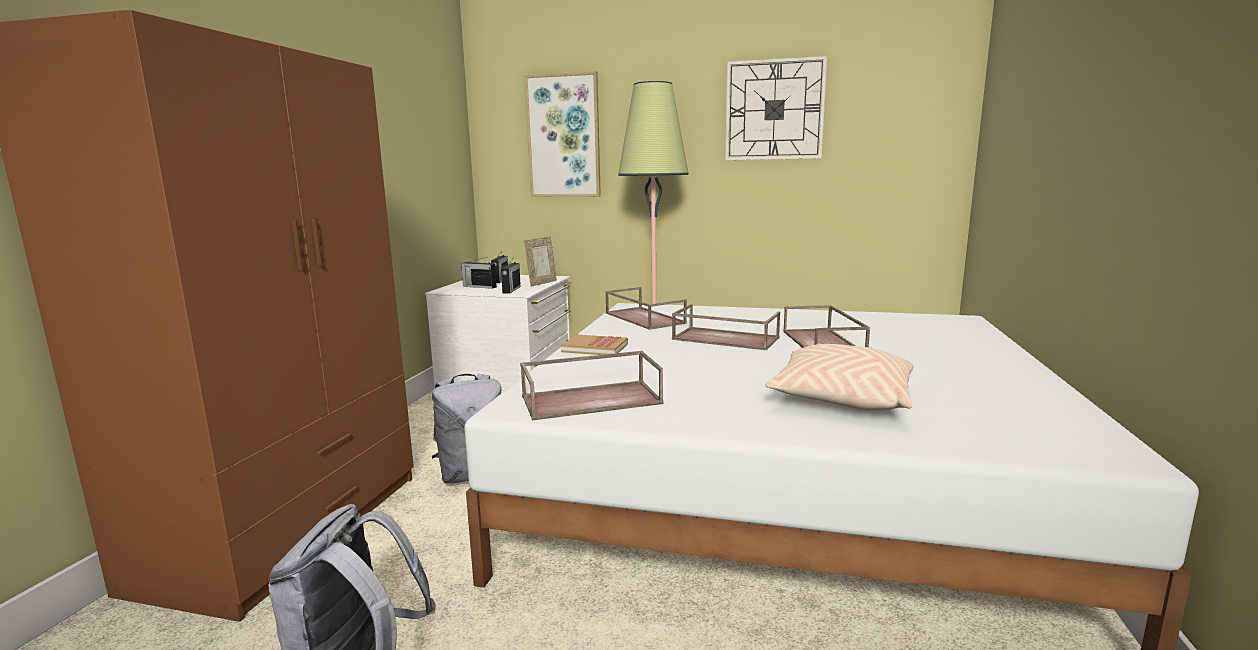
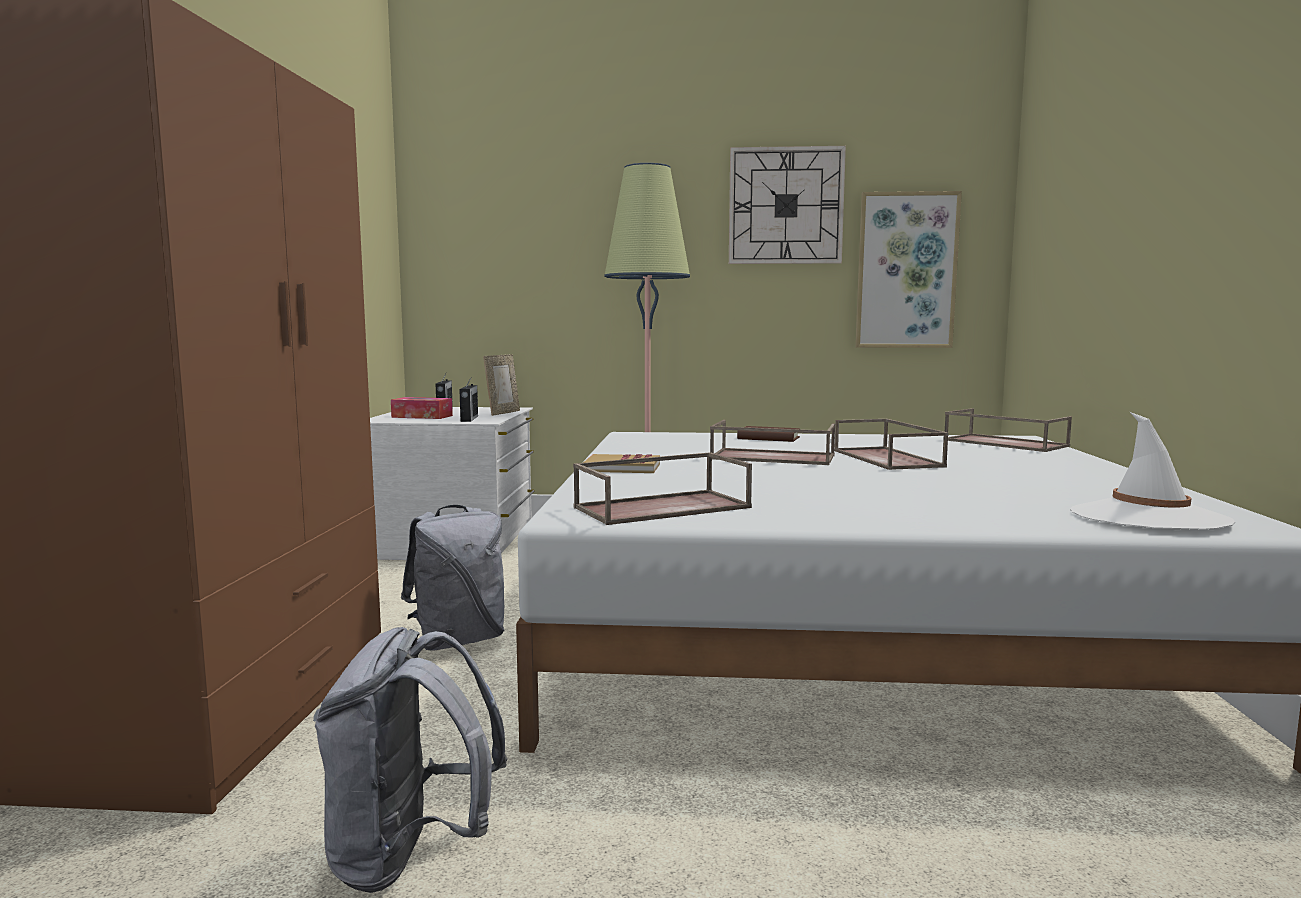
camera: 10 degrees left, 5 degrees down
(479, 286) = (422, 416): radio -> tissue box
(563, 136) = (525, 231): picture -> picture (906, 271)
(643, 318) = (656, 443): brown tray -> brown tray (1003, 443)
(738, 314) = (768, 438): none -> brown book
(841, 399) = (948, 498): beige pillow -> none
(1013, 435) = (1148, 518): none -> white hat

